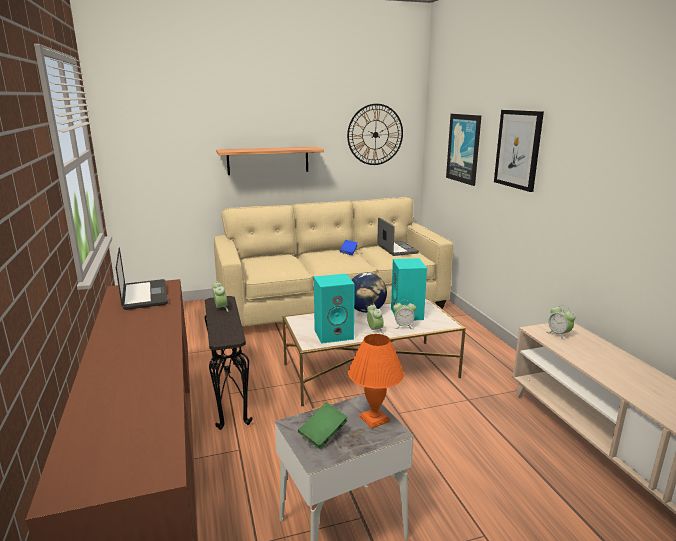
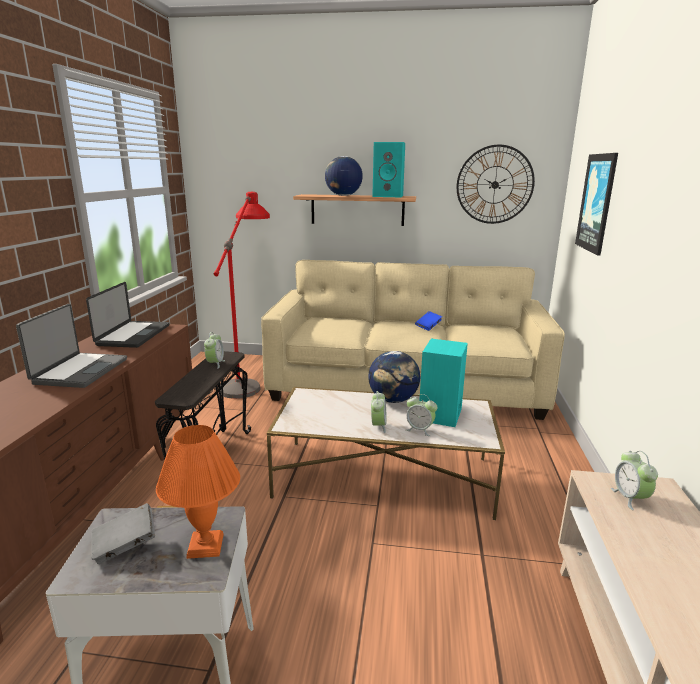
camera: 25 degrees right, 0 degrees up
(193, 322) = (248, 377): none -> red floor lamp
(259, 149) = (343, 195): none -> globe
(323, 434) = (125, 545): green book -> grey book
(334, 334) = (326, 420): turquoise speaker -> turquoise speaker (389, 196)
(396, 249) = (491, 332): laptop -> laptop (79, 371)
(518, 149) = (650, 199): picture -> none

